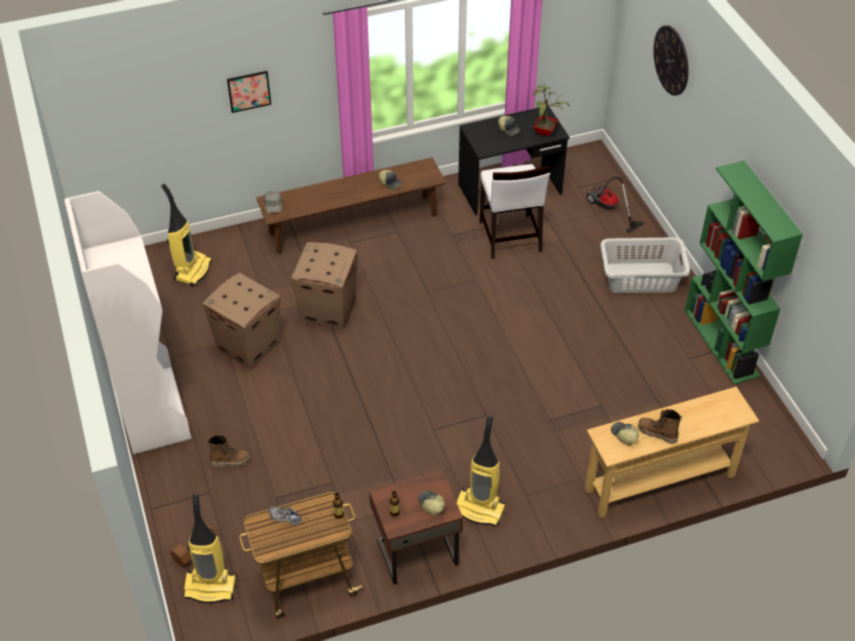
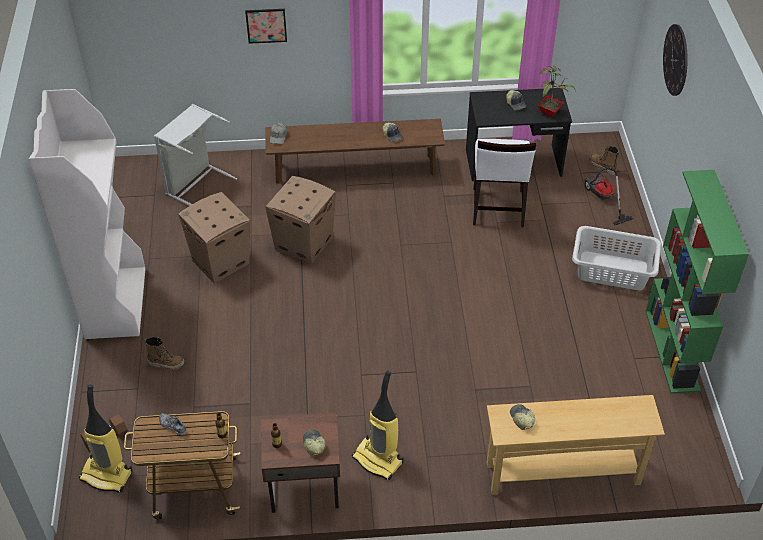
camera: 15 degrees right, 0 degrees up
(192, 270) = (196, 184): vacuum cleaner -> grey laundry basket
(657, 434) = (555, 424): boot -> boot (602, 167)

